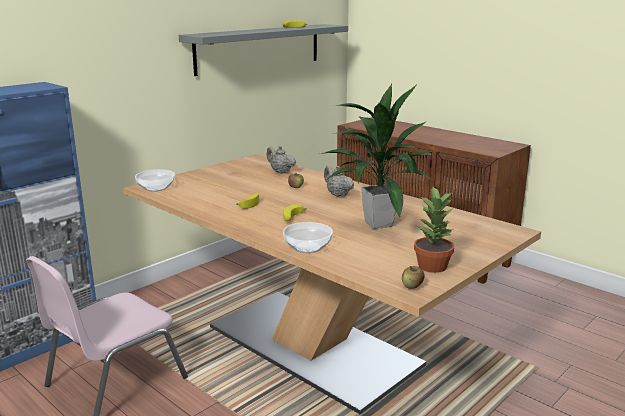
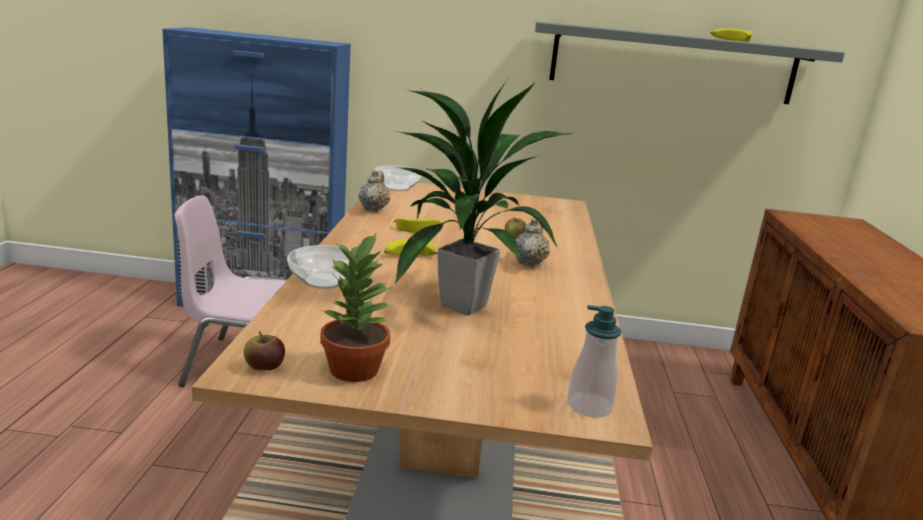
camera: 50 degrees right, 0 degrees up
(280, 172) = (549, 222): beige teapot -> beige teapot (374, 209)
(503, 231) = (589, 406): none -> soap dispenser

